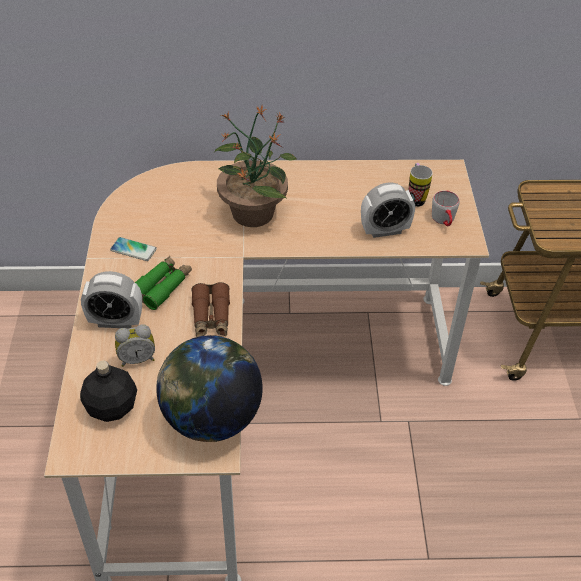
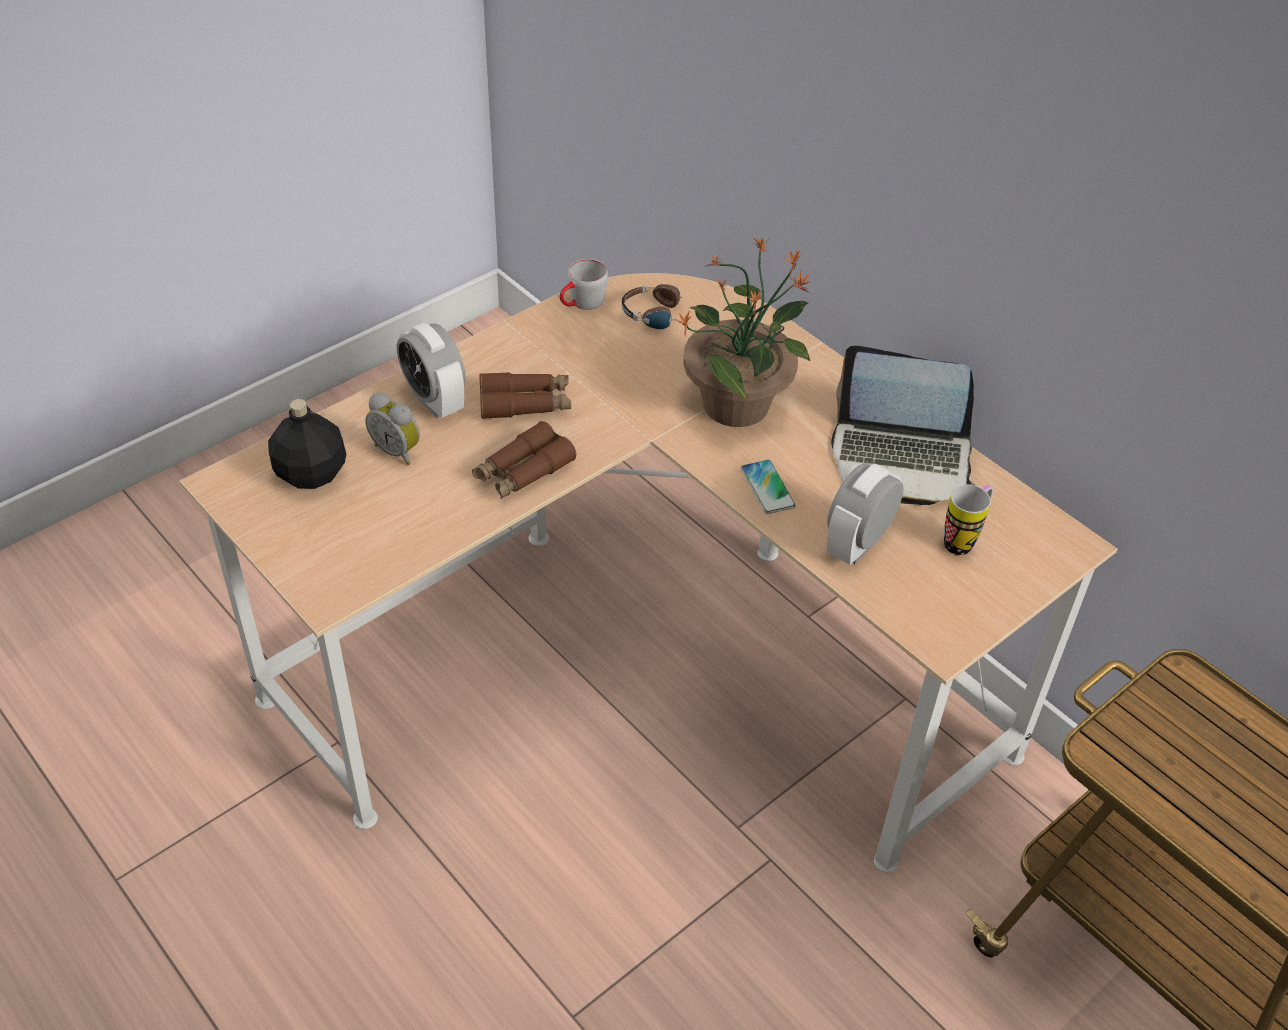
camera: 50 degrees right, 0 degrees up
(133, 249) = (557, 346): phone -> phone (767, 488)
(159, 199) = (661, 315): none -> headphones
(162, 287) = (525, 403): green binoculars -> brown binoculars
(212, 419) = (370, 564): globe -> none
(348, 185) = (901, 460): none -> laptop
(385, 230) = (858, 544): alarm clock -> alarm clock turned 90 degrees clockwise
(444, 221) = (955, 595): grey mug -> grey mug (581, 303)

